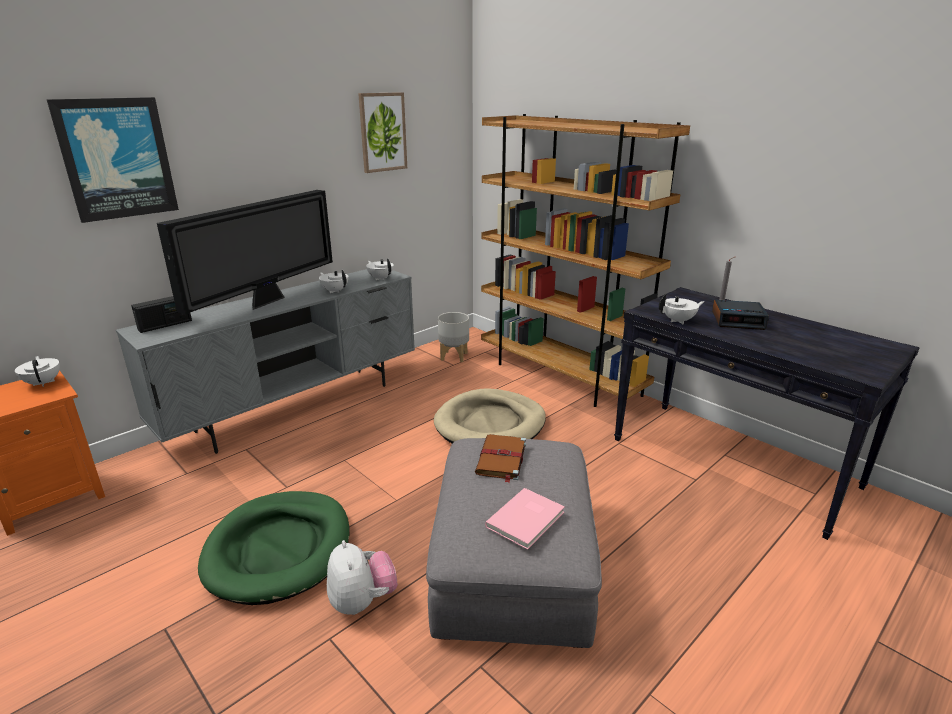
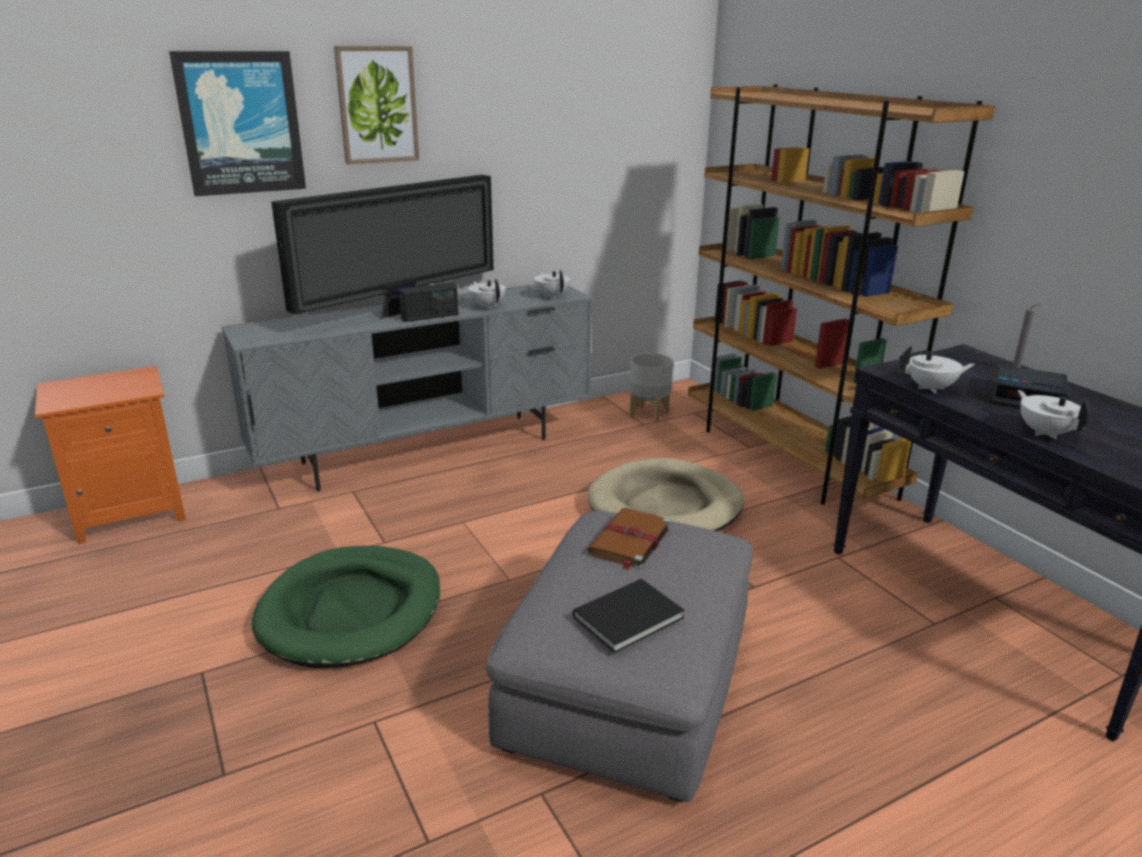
camera: 15 degrees right, 0 degrees up
(43, 383) = (135, 377): white teapot -> white teapot (1045, 433)
(165, 325) = (275, 327): radio -> radio (430, 316)
(362, 601) = (426, 688): plush toy -> none
(382, 132) = (577, 104): picture -> picture (377, 105)
(527, 519) = (631, 618): pink book -> black book

